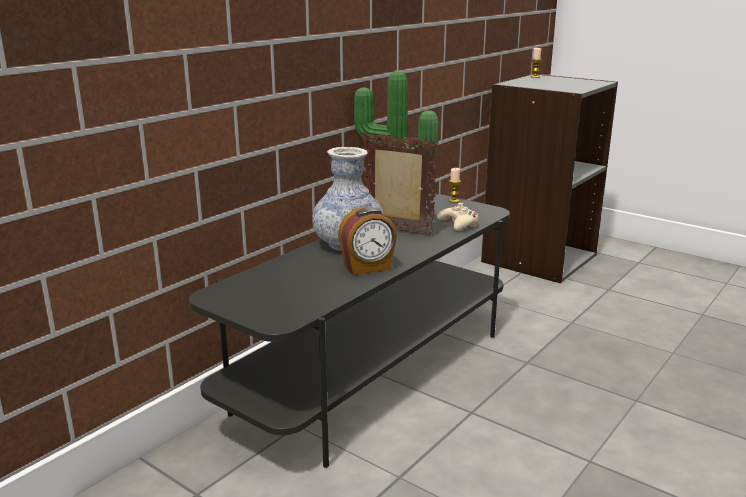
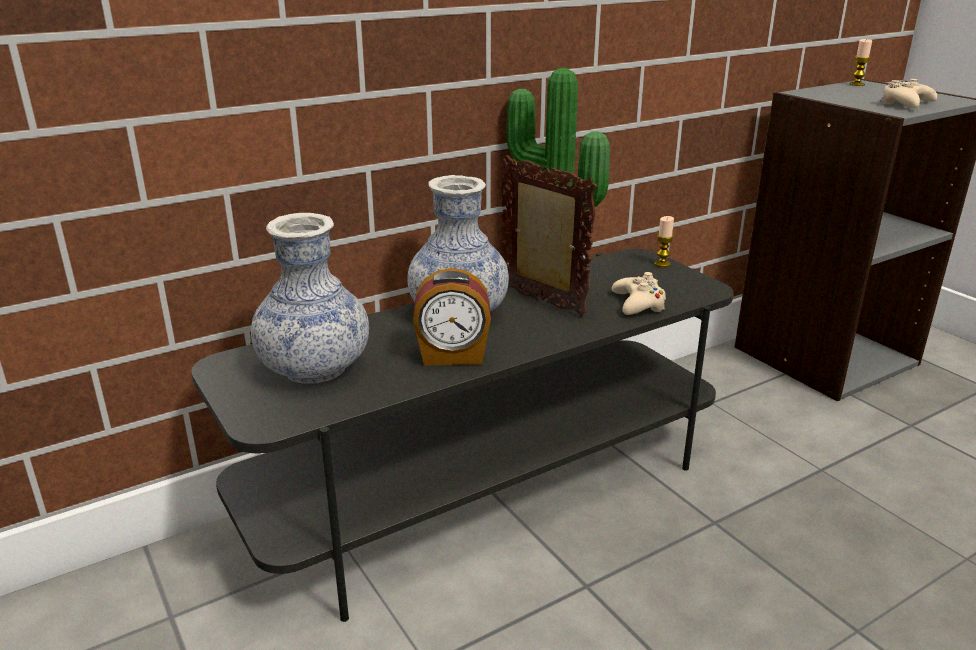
camera: 20 degrees right, 5 degrees up
(281, 288) = (315, 368): none -> vase
(574, 86) = (906, 104): none -> beige game controller

